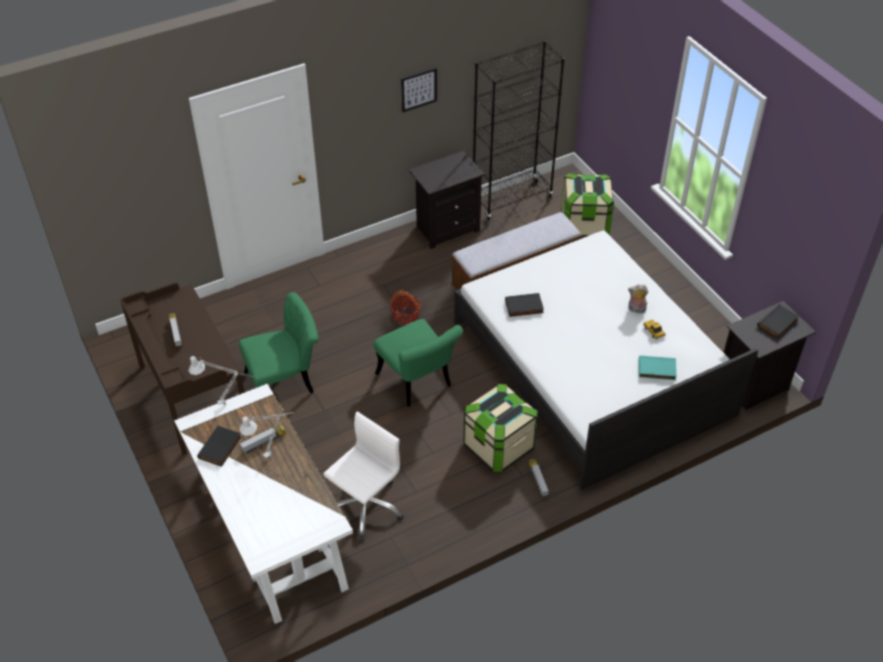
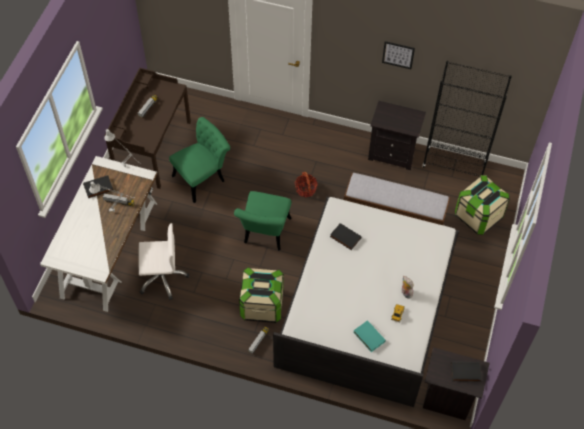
camera: 45 degrees right, 10 degrees up
(286, 382) = (203, 177): green chair -> green chair turned 60 degrees counterclockwise

